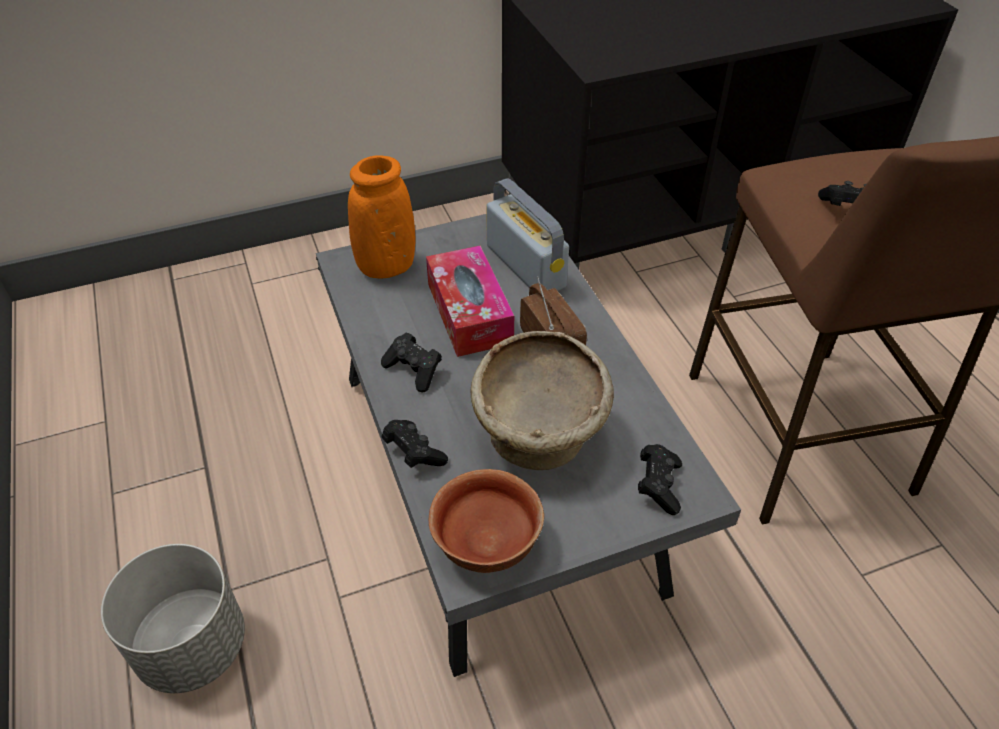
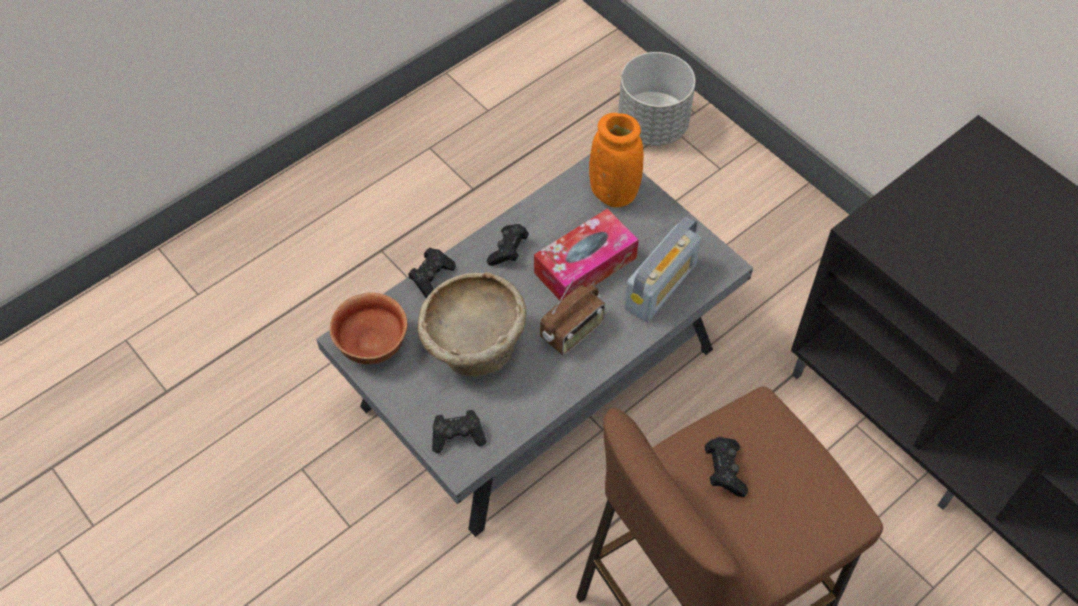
camera: 70 degrees right, 10 degrees up
(192, 646) = (335, 249): grey planter -> grey planter (652, 125)

